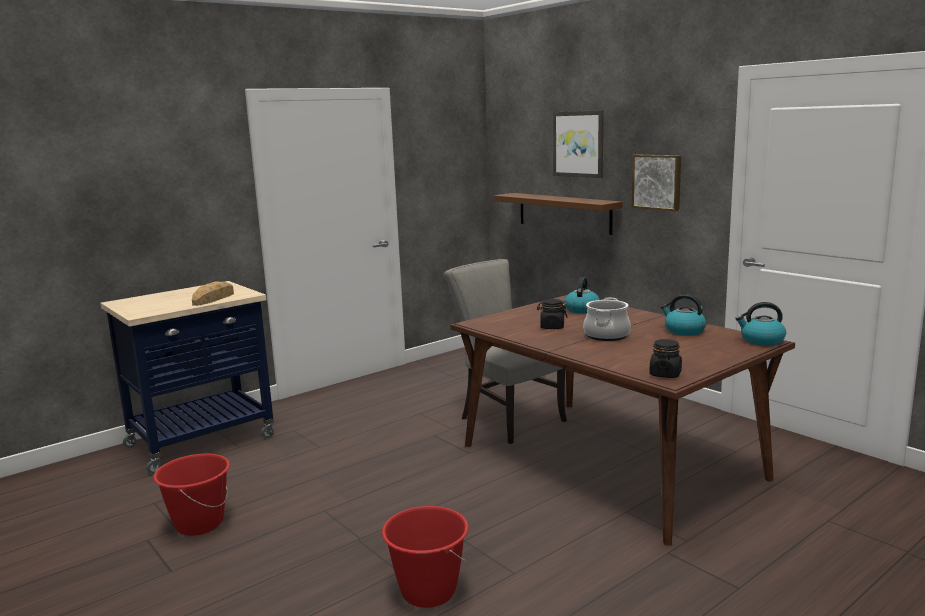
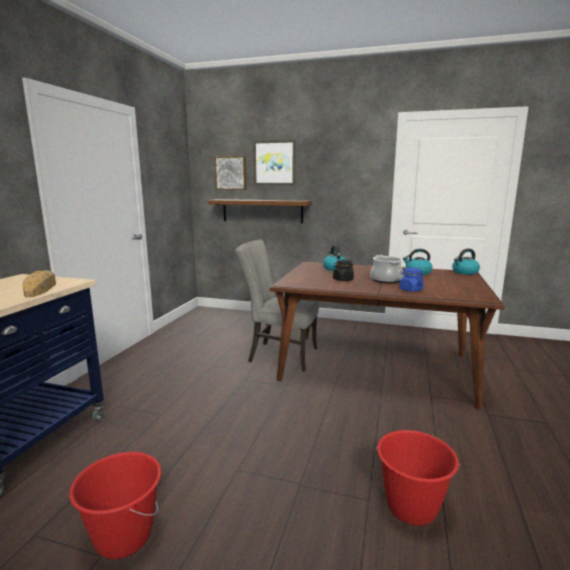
camera: 35 degrees left, 0 degrees up
(602, 353) = (410, 290): none -> blue jar
(657, 182) = (338, 186): picture -> picture (231, 173)
(665, 374) = (473, 295): black jar -> none

